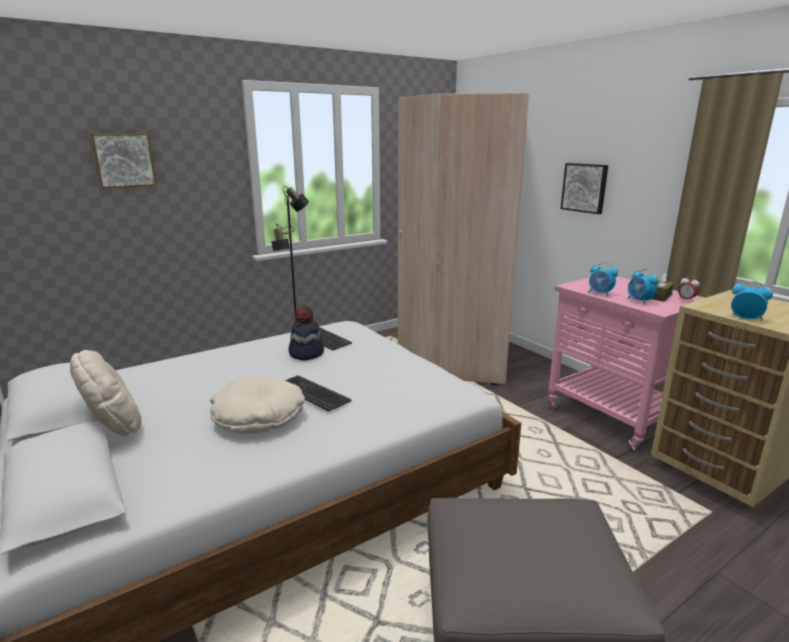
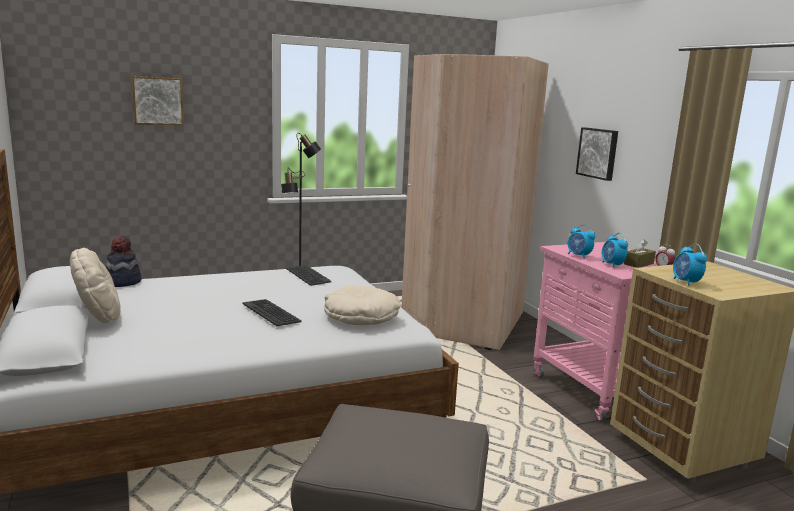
camera: 10 degrees right, 5 degrees down
(257, 417) = (215, 324): beige pillow -> beige pillow (360, 317)
(306, 353) = (285, 285): hat -> hat (122, 282)
(745, 318) = (686, 282): alarm clock -> alarm clock turned 150 degrees counterclockwise

